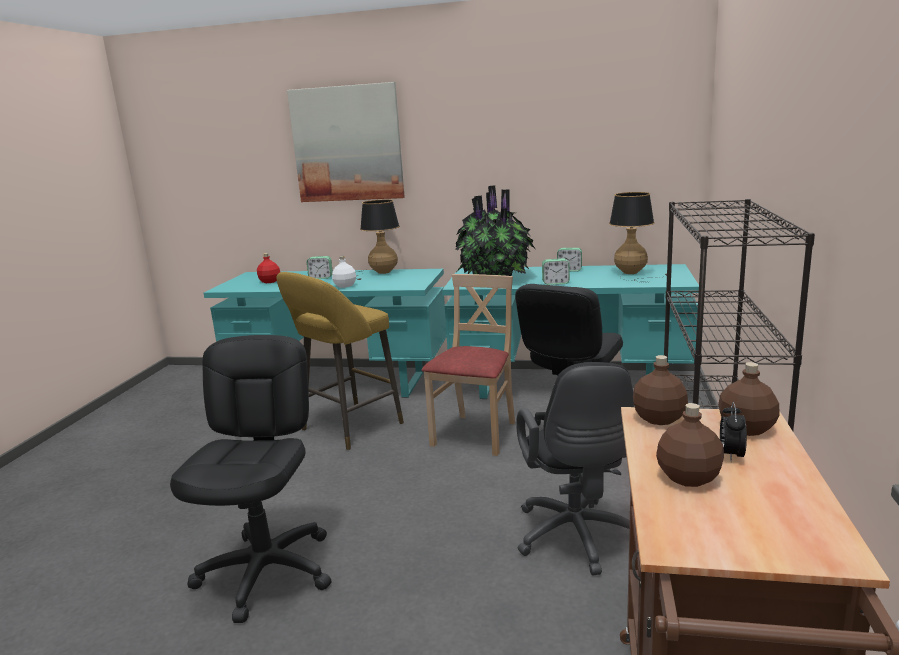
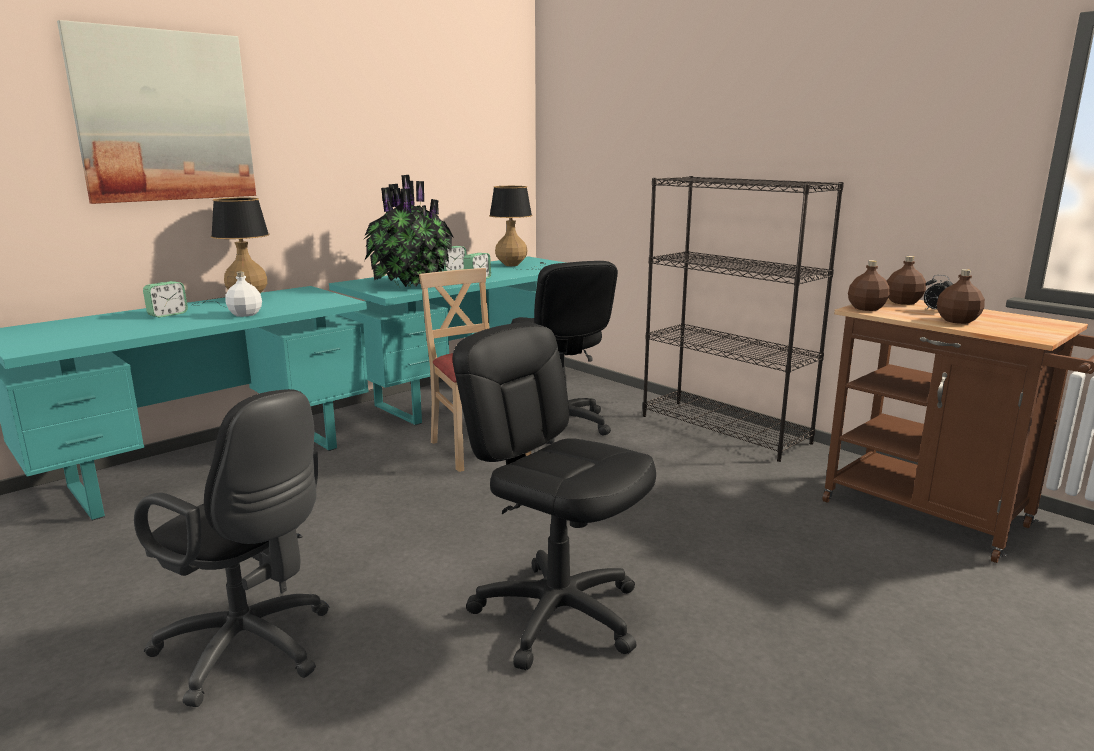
camera: 55 degrees left, 0 degrees up
(270, 281) = (91, 330): red bottle -> none
(348, 428) = (335, 494): yellow stool -> none
(577, 539) = (696, 473): black office chair -> black office chair (252, 650)

